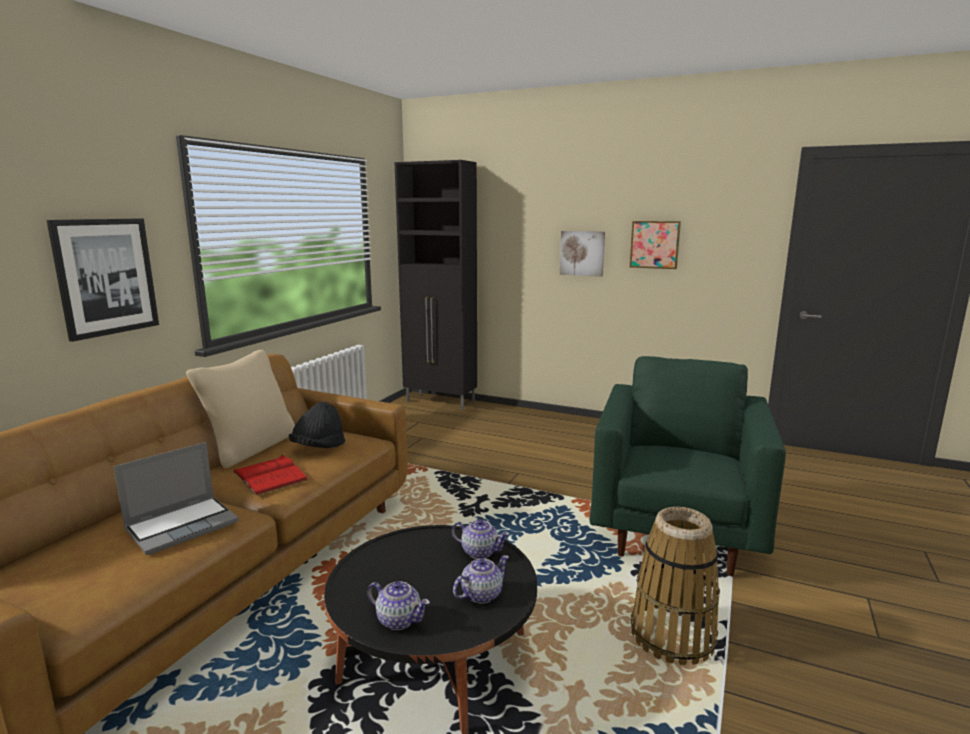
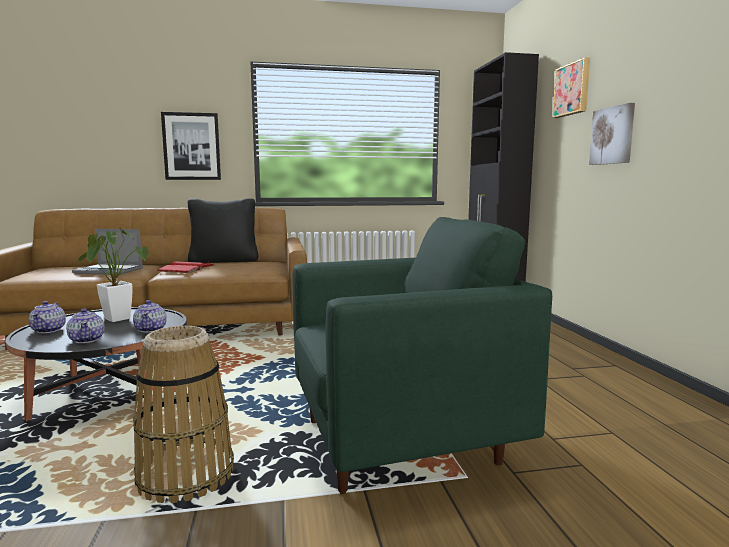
camera: 55 degrees right, 5 degrees down
(250, 448) = (224, 261): beige pillow -> black pillow
(318, 448) = (239, 266): black hat -> none
(393, 568) = (115, 318): none -> potted plant
(481, 594) = (87, 339): teapot -> teapot turned 45 degrees clockwise
(655, 244) = (687, 108): picture -> picture (573, 89)

